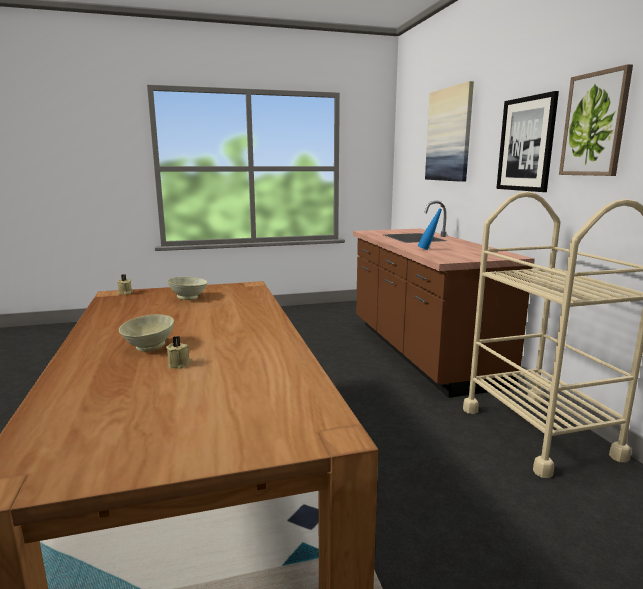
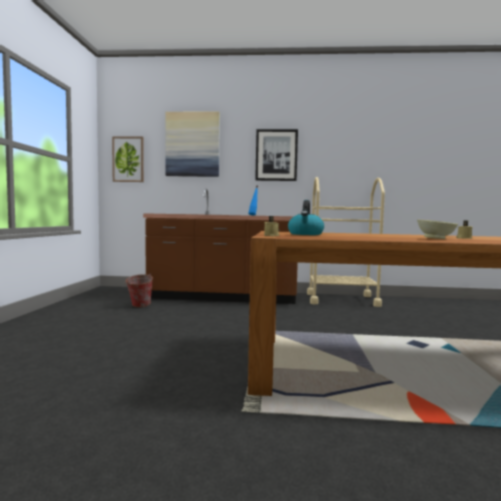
camera: 70 degrees left, 10 degrees down
(189, 298) = (305, 234): beige bowl -> kettle
(329, 329) = (139, 306): none -> bucket
(595, 124) = (324, 148): picture -> picture (128, 159)

